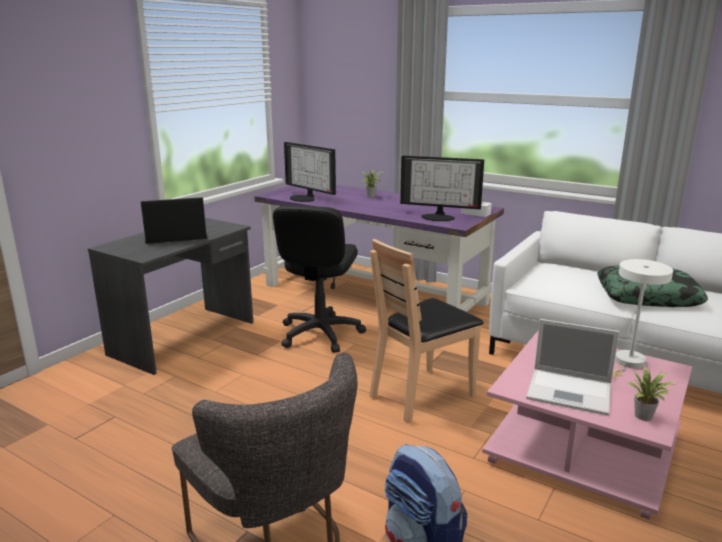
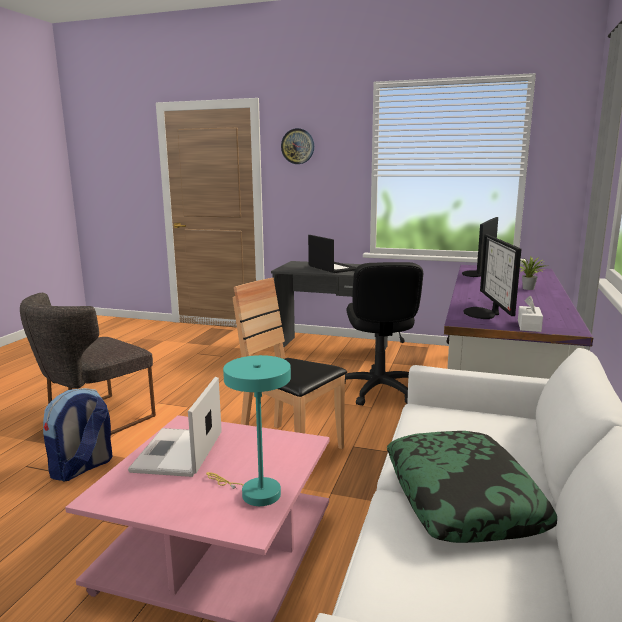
camera: 75 degrees right, 5 degrees down
(47, 75) = (298, 146): none -> wall clock
(320, 334) = (378, 390): black office chair -> black office chair turned 90 degrees counterclockwise
(628, 363) = (254, 493): white table lamp -> turquoise table lamp
(645, 417) = (124, 495): potted plant -> none

